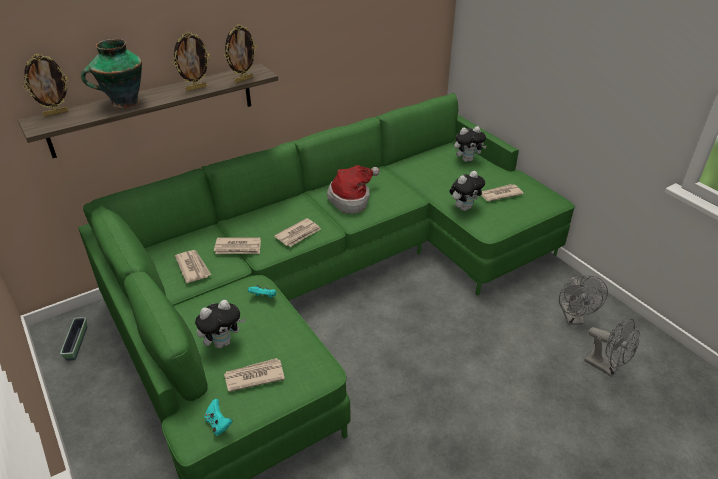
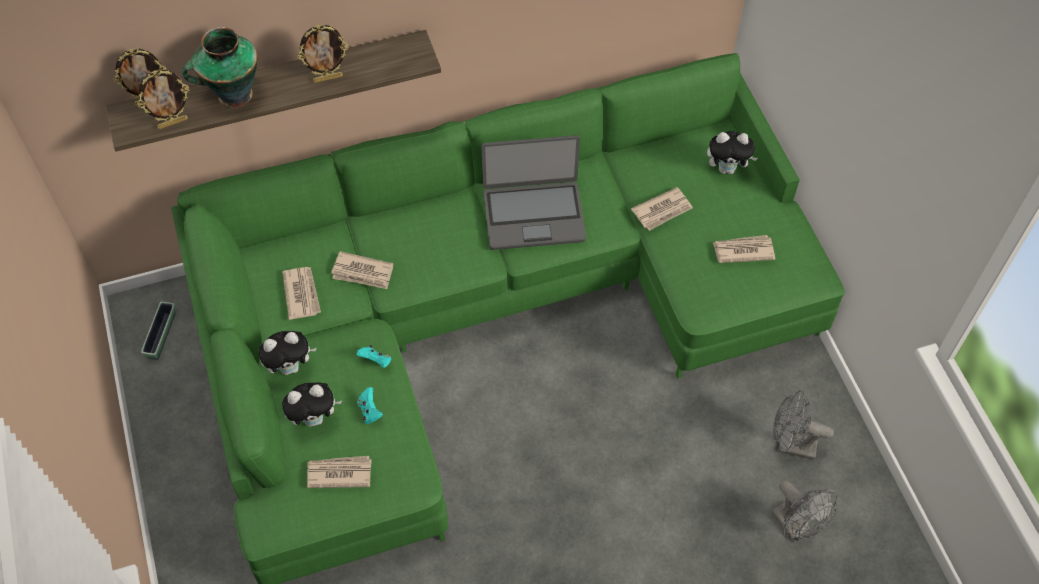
camera: 15 degrees right, 20 degrees up
(218, 424) = (290, 523): turquoise game controller -> turquoise game controller (370, 411)
(243, 79) = (393, 69): picture frame -> picture frame (173, 123)
(298, 234) = (444, 266): newspaper -> newspaper (662, 210)
(352, 199) = (533, 215): hat -> laptop
(464, 207) = (682, 264): plush toy -> plush toy (291, 367)
(573, 319) = (790, 445): grey fan -> grey fan turned 90 degrees clockwise

